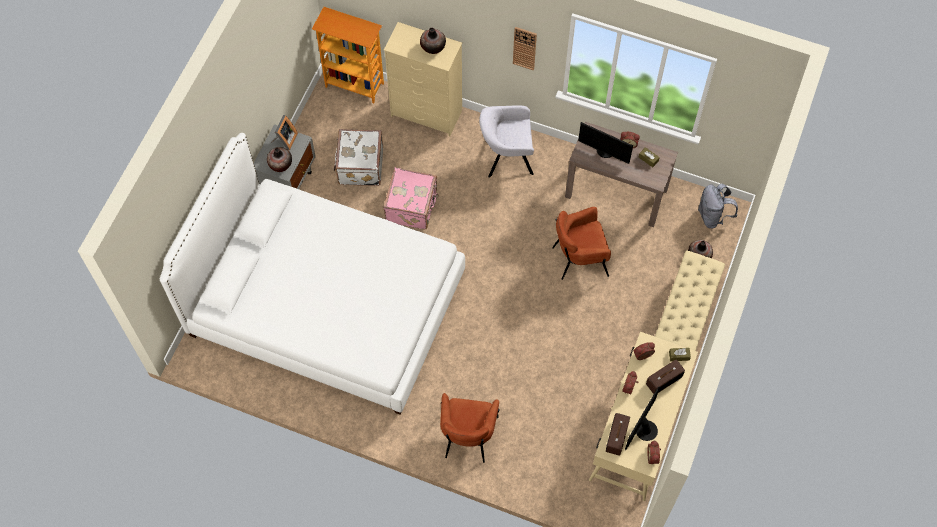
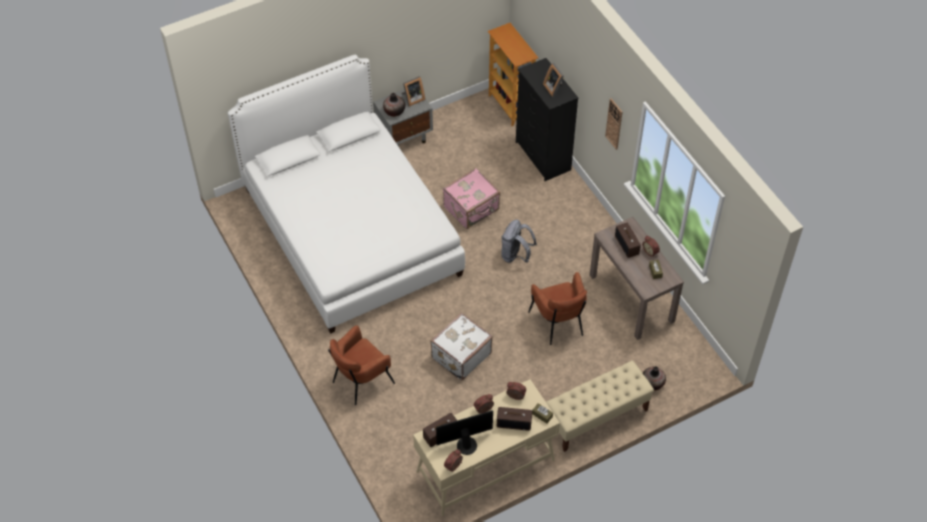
camera: 40 degrees right, 10 degrees down
(359, 166) = (461, 160): white suitcase -> white suitcase (460, 355)
(427, 114) = (542, 156): beige dresser -> black dresser
(433, 47) = (554, 88): vase -> picture frame
(506, 157) = (572, 221): grey armchair -> none
(579, 258) = (558, 322): brown armchair -> brown armchair turned 135 degrees counterclockwise
(605, 151) = (627, 245): monitor -> radio
(712, 216) = (692, 364): grey backpack -> grey backpack (516, 255)

